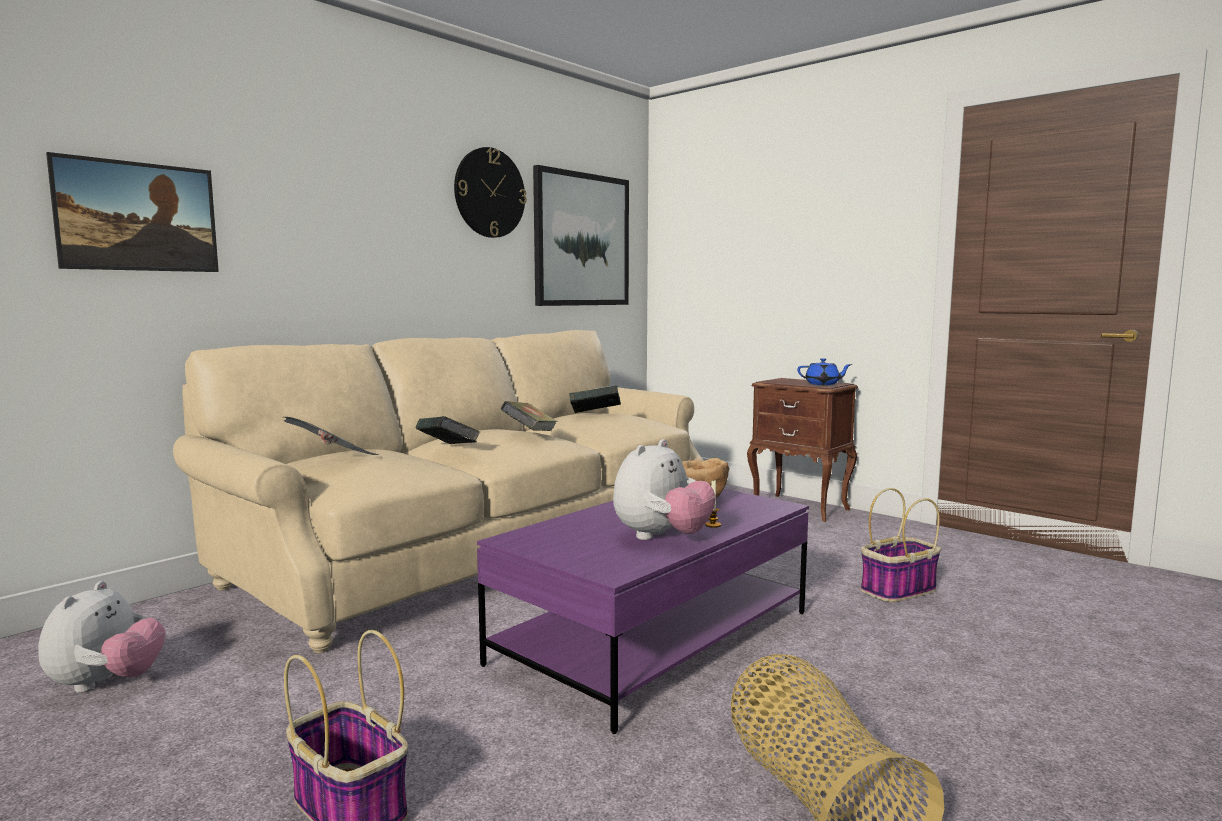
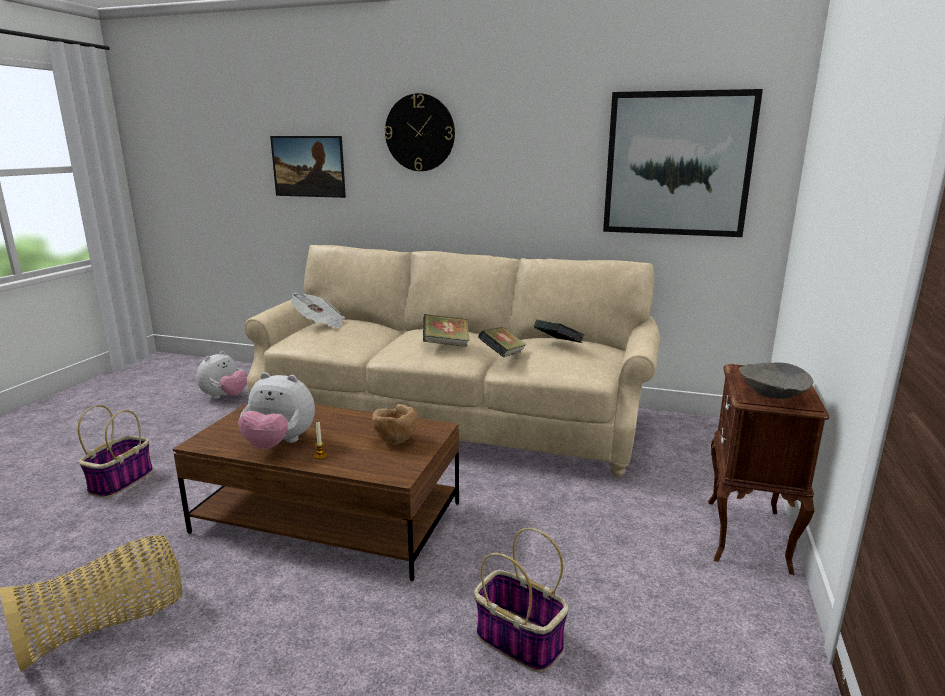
camera: 65 degrees right, 10 degrees up
(107, 684) = (225, 397): plush toy -> plush toy turned 45 degrees counterclockwise
(448, 450) = (390, 338): book -> book (502, 356)
(489, 193) = (556, 126): wall clock -> wall clock (420, 133)
(654, 637) = (329, 517): purple coffee table -> brown coffee table
(823, 384) = (772, 395): blue teapot -> grey bowl

